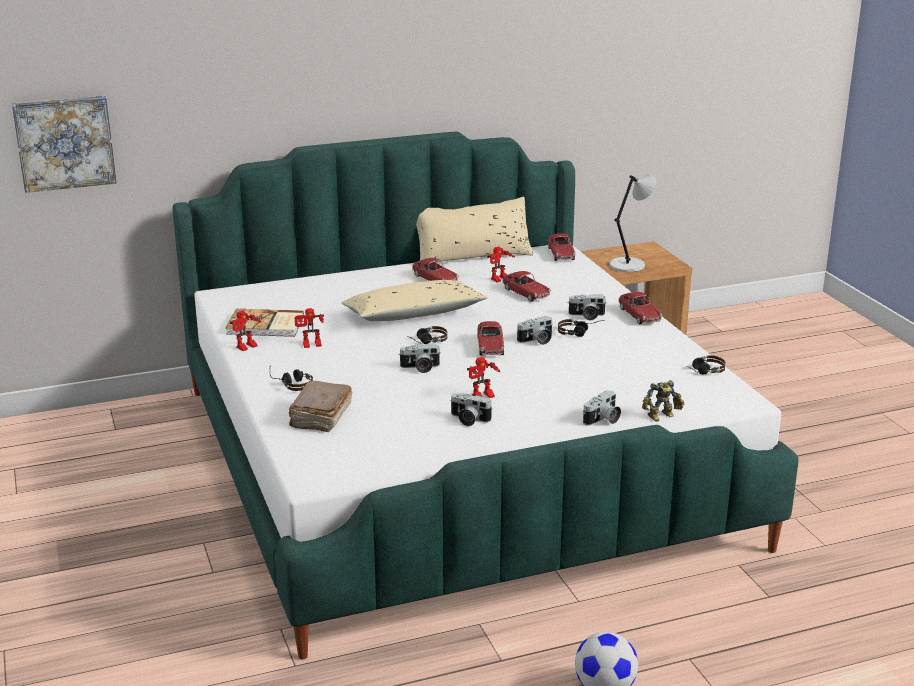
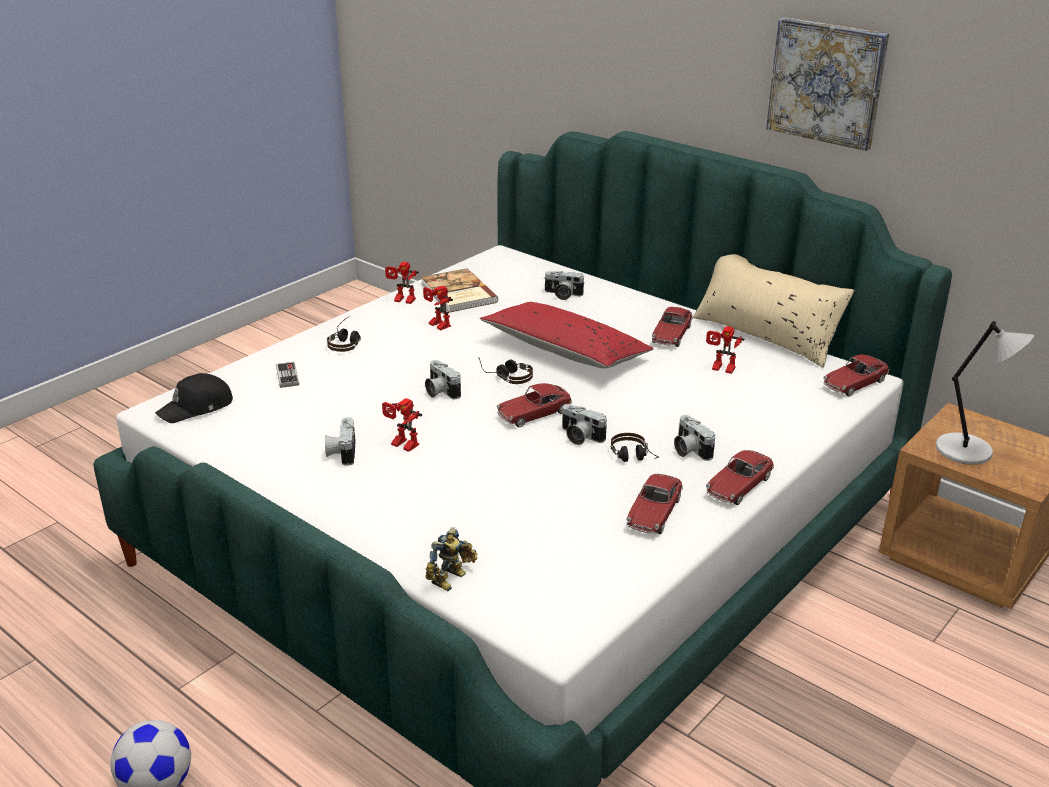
camera: 60 degrees right, 5 degrees up
(65, 143) = (448, 61): picture -> picture (827, 82)
(320, 417) = (287, 376): brown book -> game controller
(328, 463) = (197, 408): none -> black cap
(414, 315) = (565, 351): beige pillow -> red pillow
(526, 293) = (704, 394): toy car -> toy car (654, 513)
(603, 420) = (408, 537): camera -> camera (562, 295)
(662, 417) = (452, 579): toy robot -> toy robot turned 90 degrees counterclockwise
(702, 372) = (615, 579): headphones -> none

